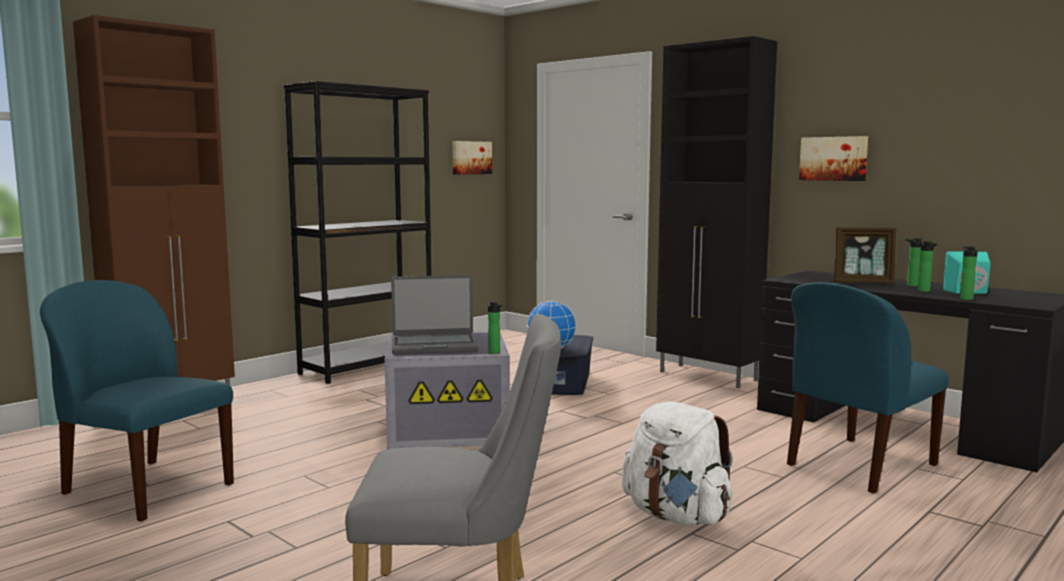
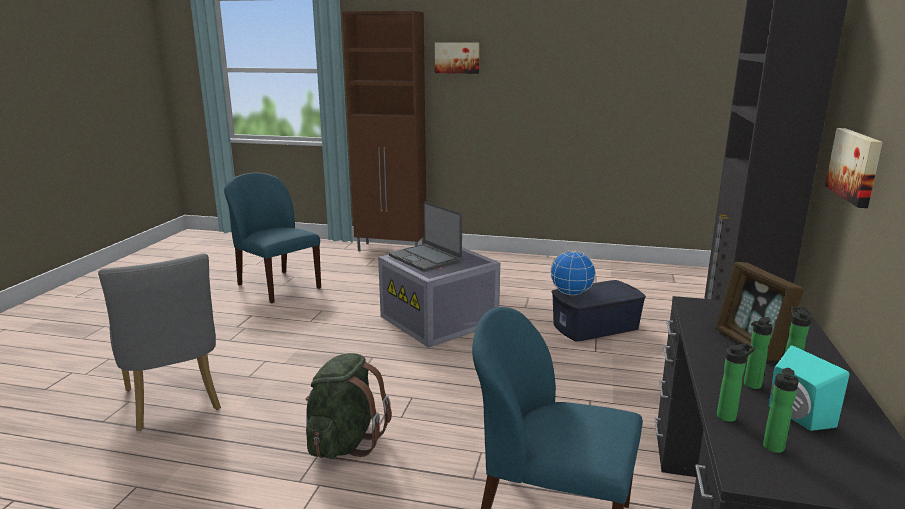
camera: 60 degrees right, 10 degrees up
(146, 489) = (277, 286): blue chair -> blue chair turned 45 degrees counterclockwise
(368, 366) = (529, 261): black bookcase -> none
(471, 157) = (683, 100): picture -> picture (457, 58)
(495, 352) = (428, 277): bottle -> bottle (773, 449)
(676, 516) = (344, 442): white backpack -> green backpack

